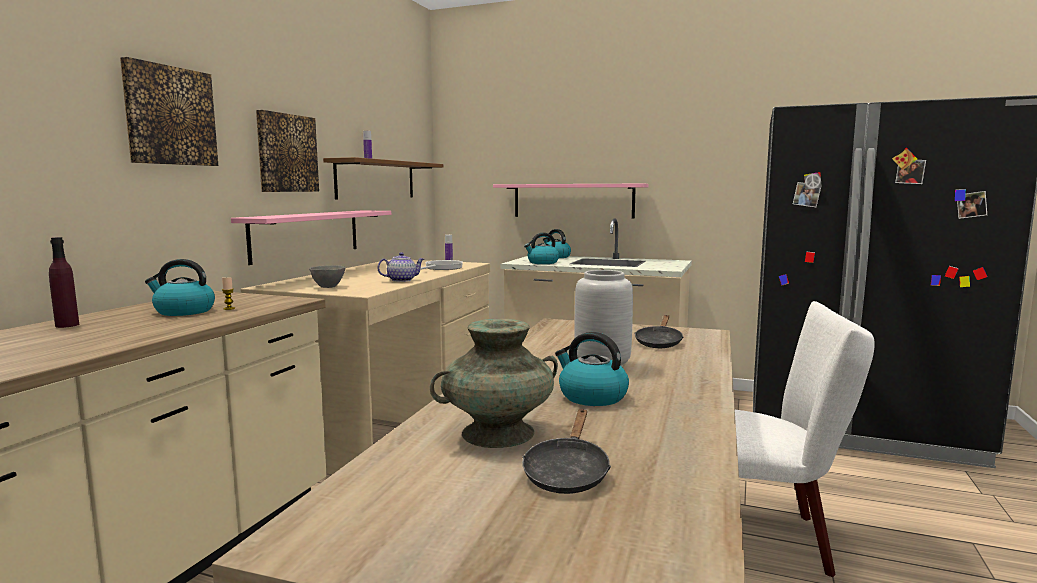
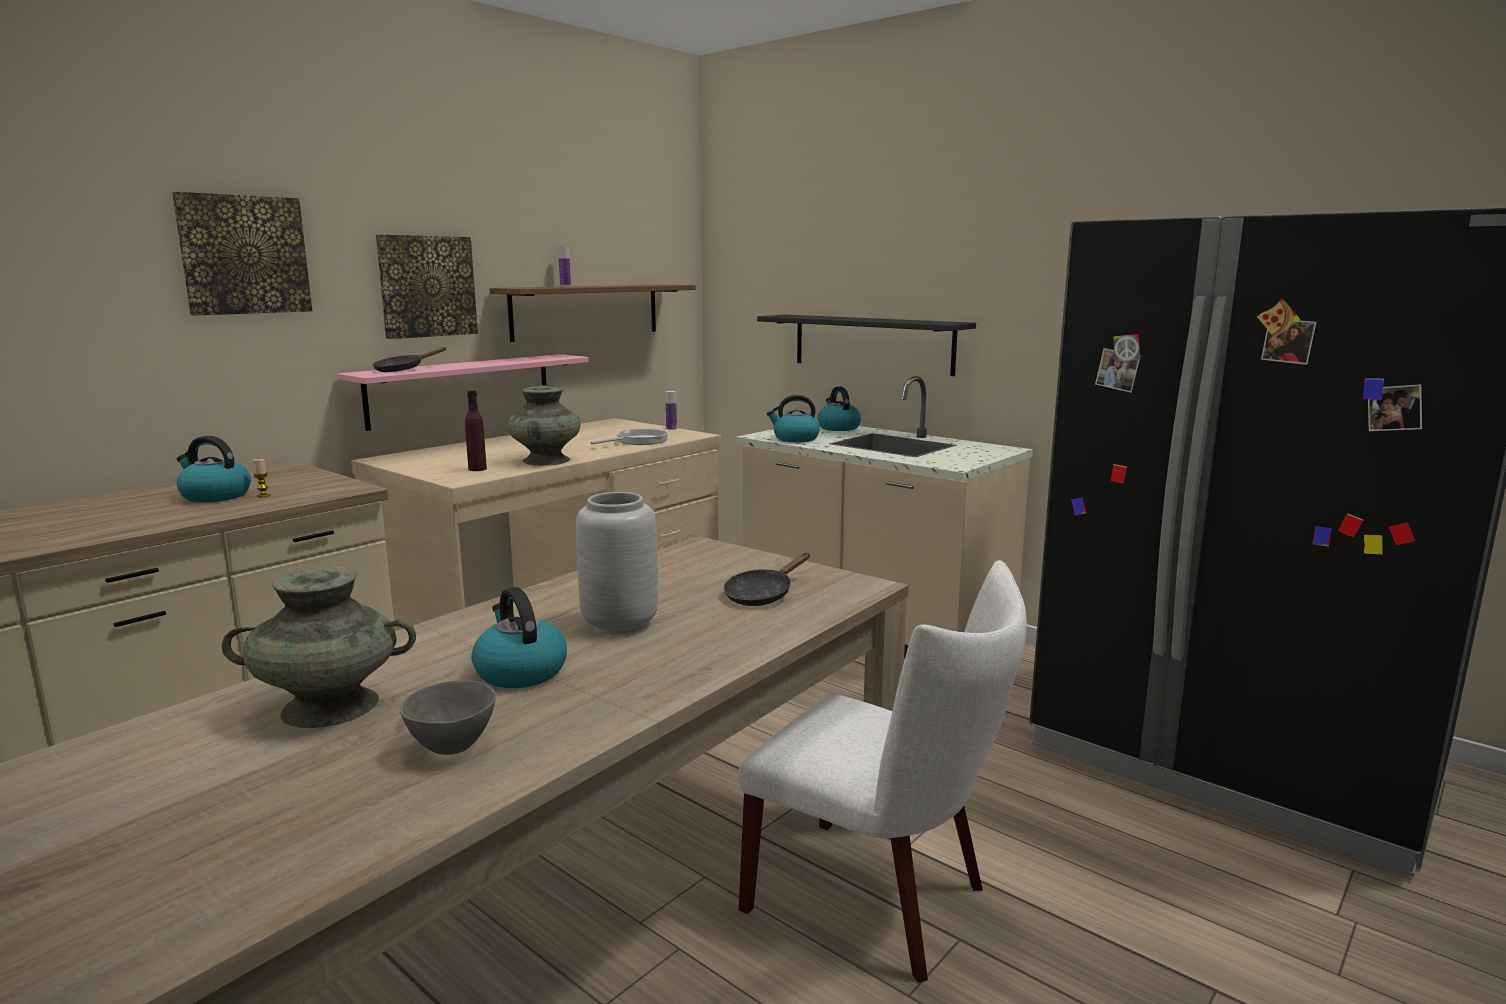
camera: 20 degrees right, 5 degrees up
(67, 325) = (84, 506): purple bottle -> purple bottle (477, 469)
(328, 287) = (442, 466): grey bowl -> grey bowl (453, 747)
(402, 280) = (546, 460): teapot -> turquoise vase
(567, 473) = (305, 776): black frying pan -> black frying pan (403, 370)
(573, 200) = (872, 343): pink shelf -> black shelf

